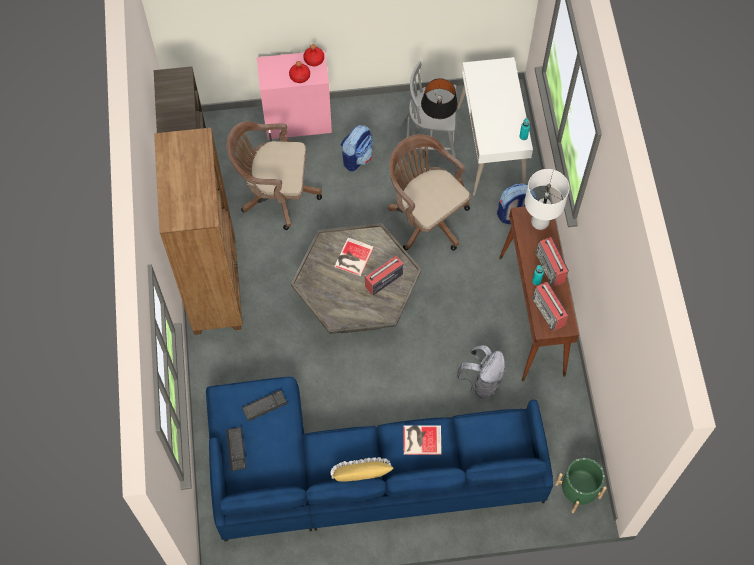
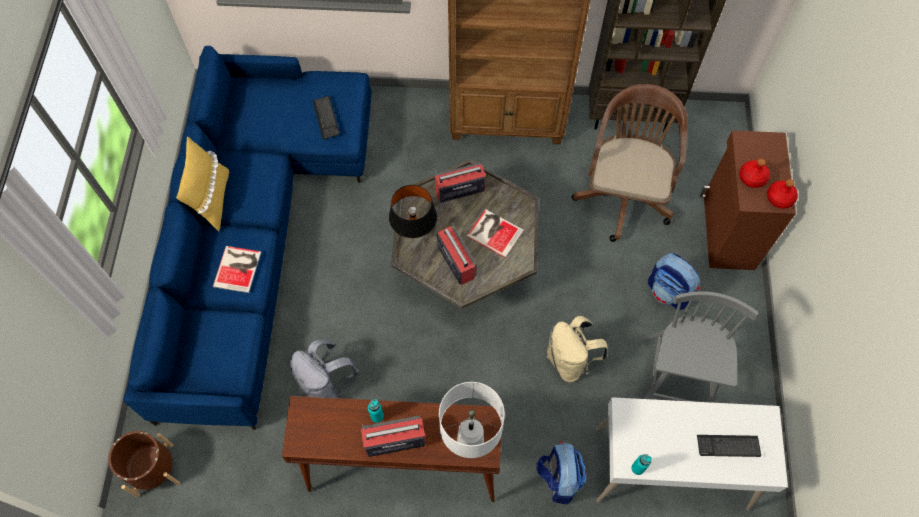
camera: 100 degrees right, 0 degrees up
(236, 449) = (284, 87): keyboard -> keyboard (728, 446)
(298, 122) = (727, 232): pink cabinet -> brown cabinet
(425, 216) = (570, 360): brown office chair -> beige backpack
(438, 117) = (680, 350): black table lamp -> black table lamp (414, 231)
(549, 312) = (326, 422): radio -> radio (459, 190)
(578, 491) = (155, 470): green planter -> brown planter

